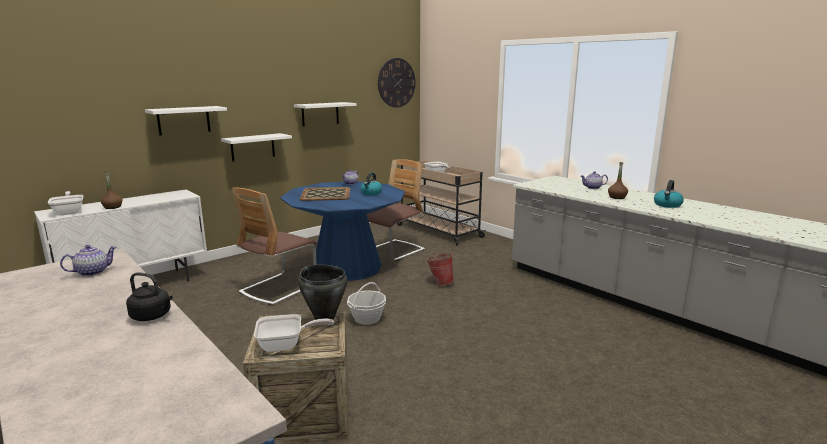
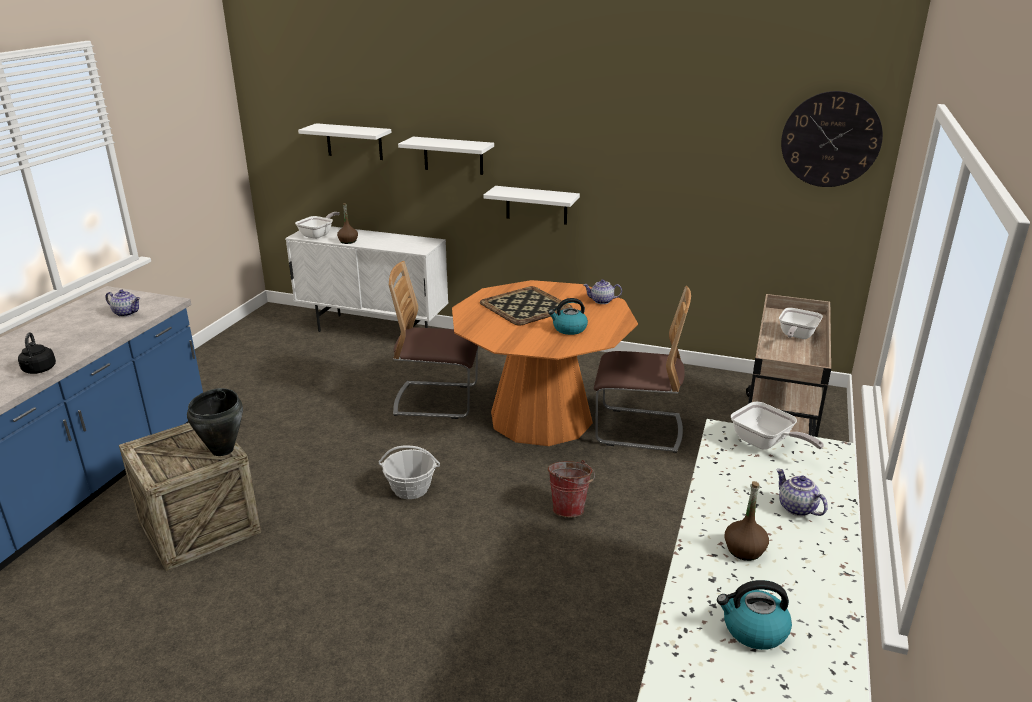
camera: 60 degrees right, 10 degrees up
(286, 345) = (157, 452): frying pan -> frying pan (765, 444)
(320, 114) = (651, 175): white shelf -> white shelf (354, 141)
(347, 267) = (541, 417): blue dining table -> orange dining table

